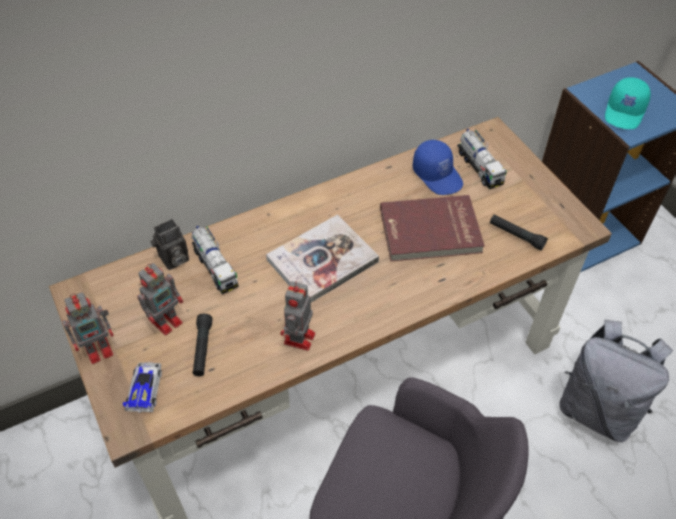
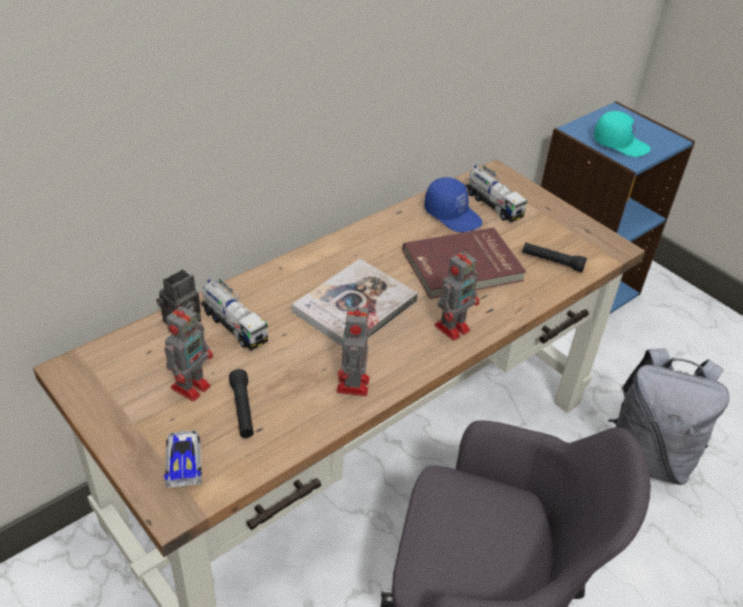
camera: 15 degrees left, 10 degrees down
(100, 349) = (116, 425): toy robot -> toy robot (453, 327)
(625, 112) = (620, 144): turquoise cap -> turquoise cap turned 75 degrees counterclockwise

